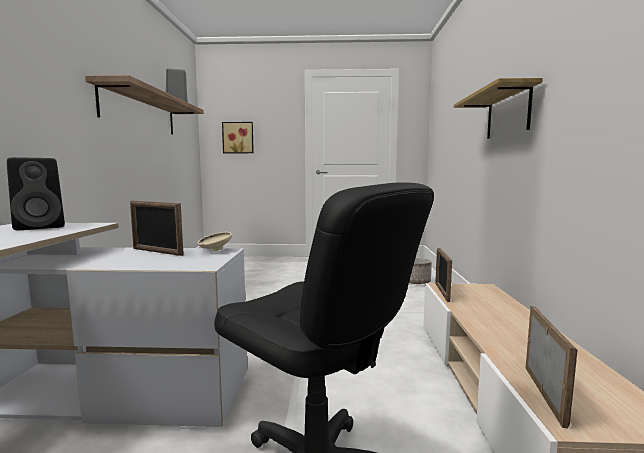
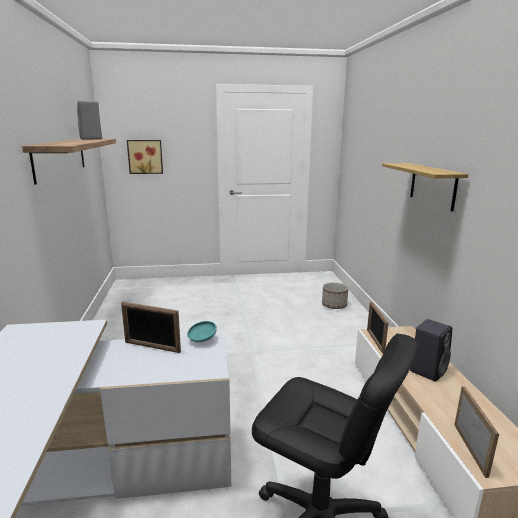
camera: 10 degrees left, 10 degrees up
(41, 226) = (44, 336): black speaker -> black speaker (428, 370)
(214, 250) = (202, 340): beige bowl -> turquoise bowl

